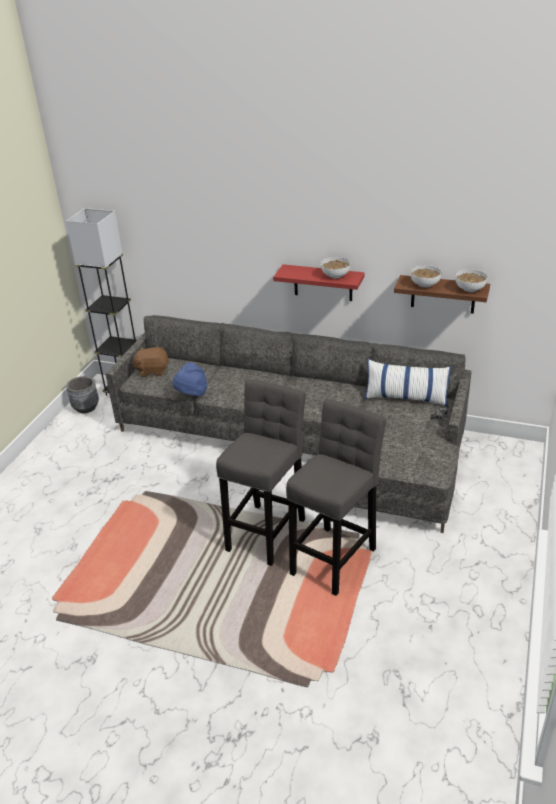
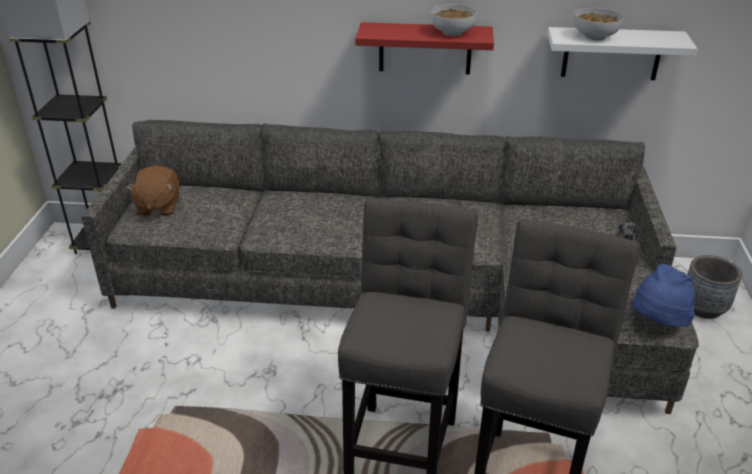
camera: 15 degrees left, 0 degrees up
(86, 408) = (45, 276): grey planter -> grey planter (703, 308)
(152, 371) = (158, 207): brown plush toy -> brown plush toy turned 75 degrees counterclockwise
(191, 394) = (233, 237): blue hat -> blue hat (657, 322)
(406, 397) = (562, 213): pillow -> none
(443, 294) = (611, 53): brown shelf -> white shelf
(469, 289) = (664, 39): bowl -> none

